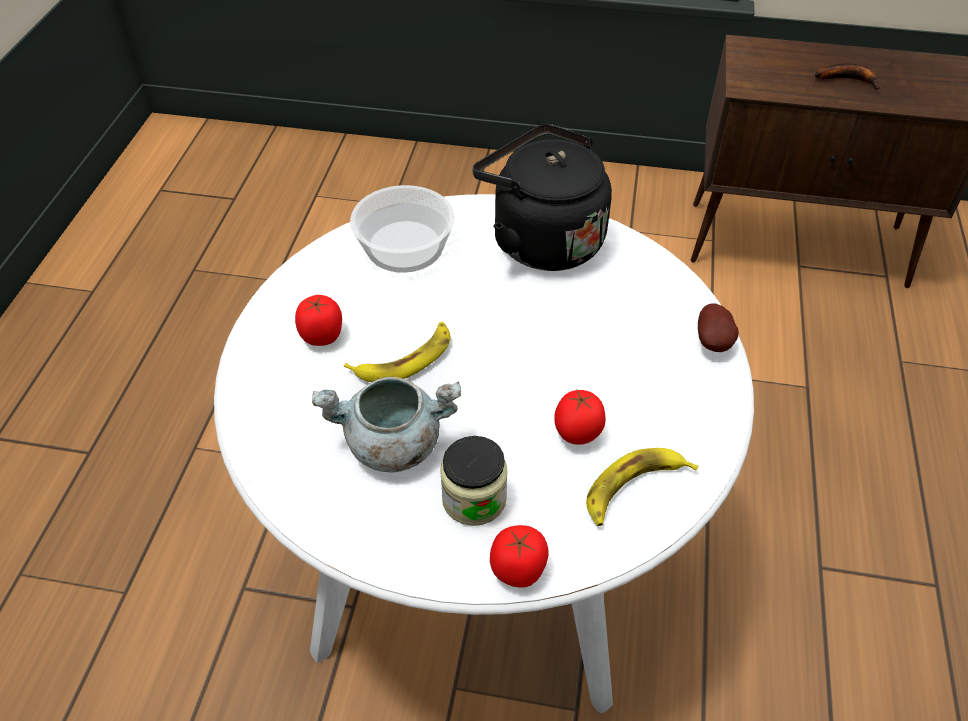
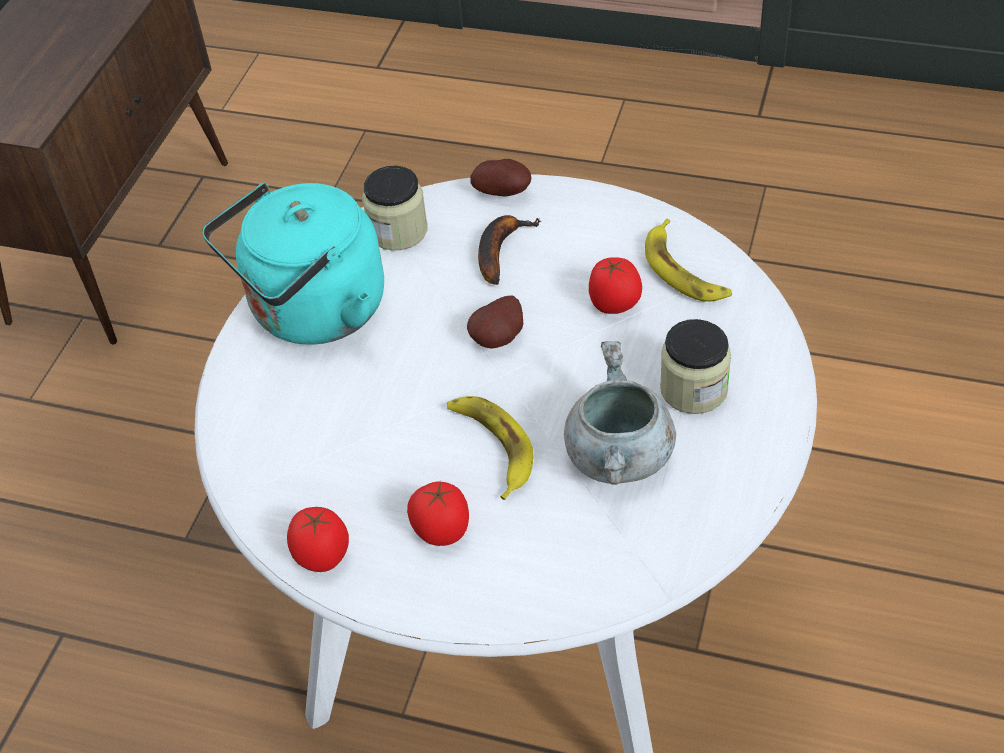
camera: 80 degrees left, 0 degrees up
(404, 246) = (290, 448): bowl -> none
(518, 570) = (776, 359): tomato -> tomato (322, 556)
(525, 355) = (500, 339): none -> potato
(541, 240) = (312, 313): black kettle -> turquoise kettle
(645, 277) = (398, 231): none -> jar
(848, 80) = (54, 43): banana -> banana (499, 250)

